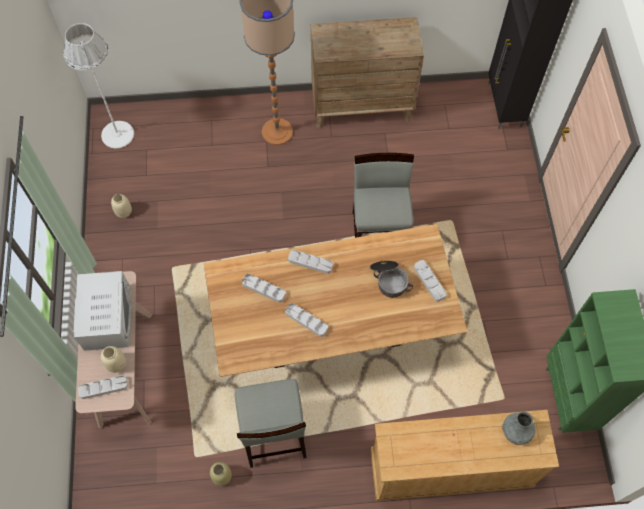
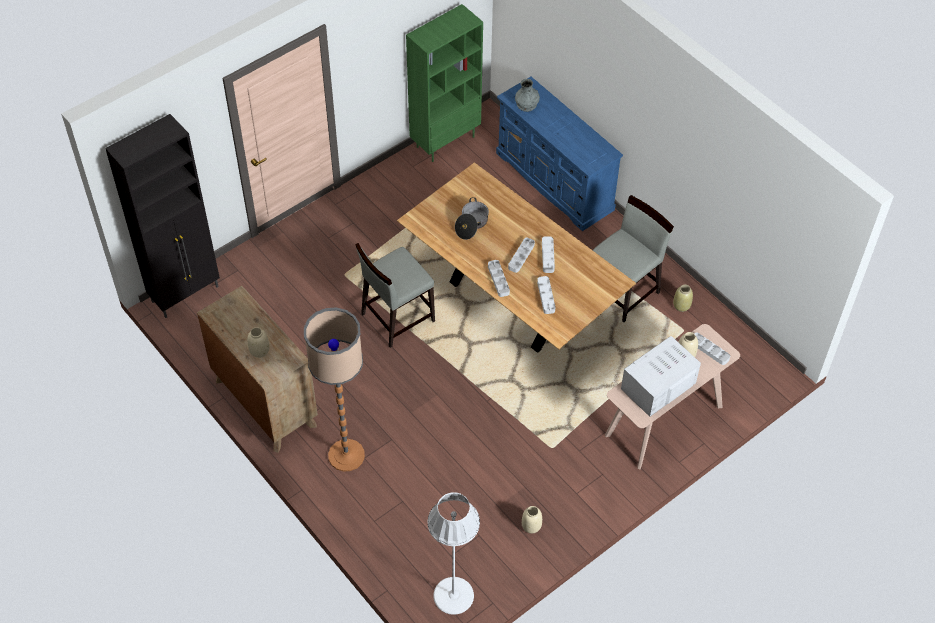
camera: 125 degrees left, 10 degrees down
(349, 37) = (259, 351): none -> beige vase
(429, 282) = (452, 201): grey tray -> grey tray (521, 256)
(450, 468) = (555, 181): beige dresser -> blue dresser

